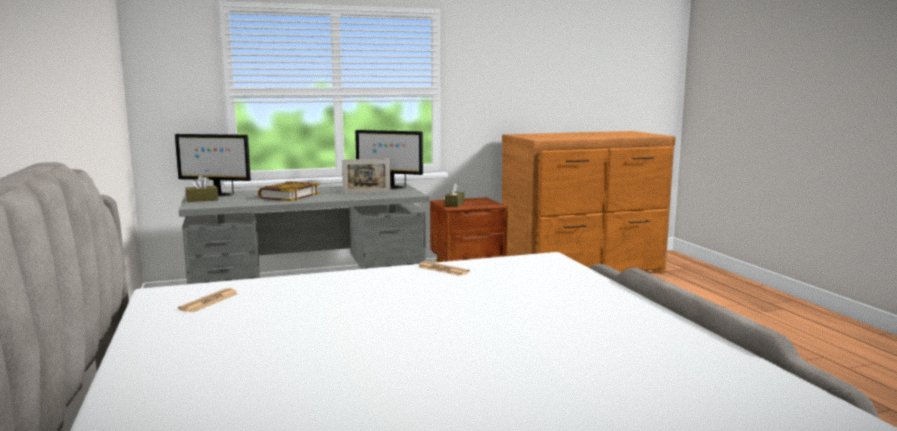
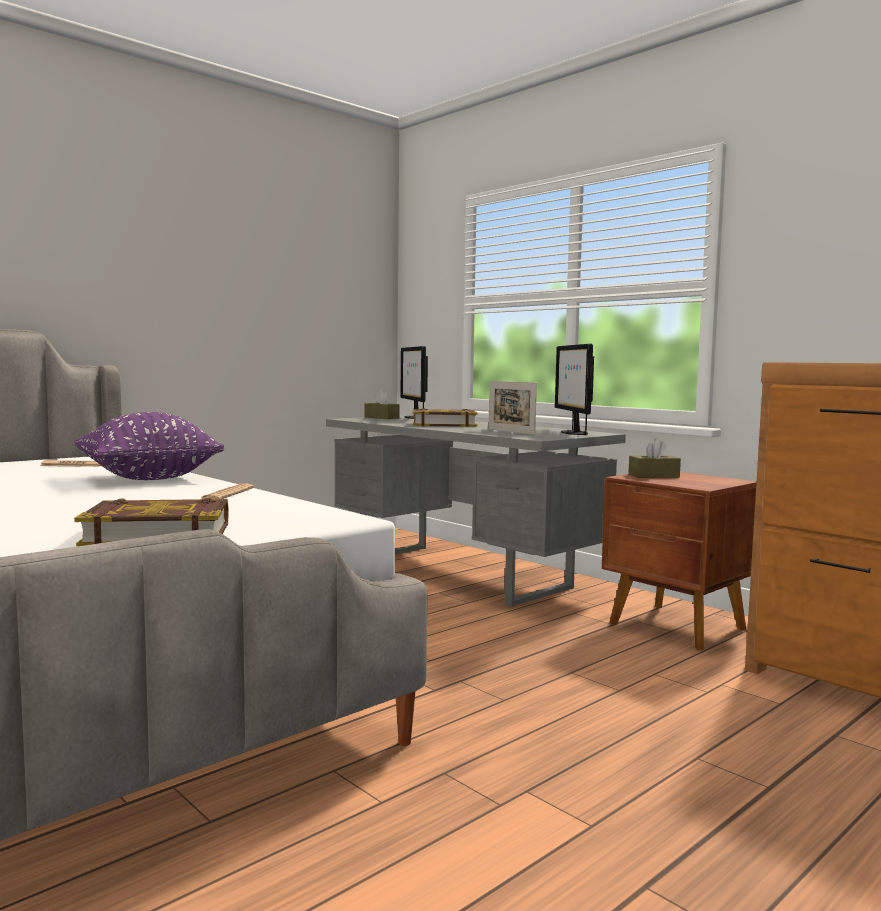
camera: 65 degrees right, 5 degrees down
(336, 282) = (149, 478): none -> purple pillow
(572, 287) = (158, 534): none -> book

